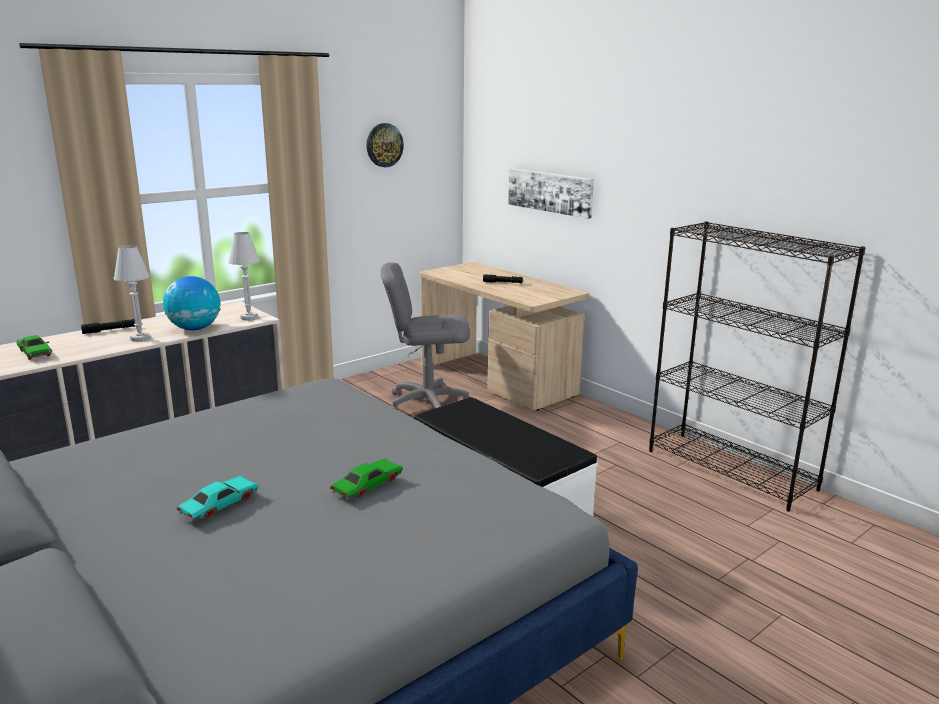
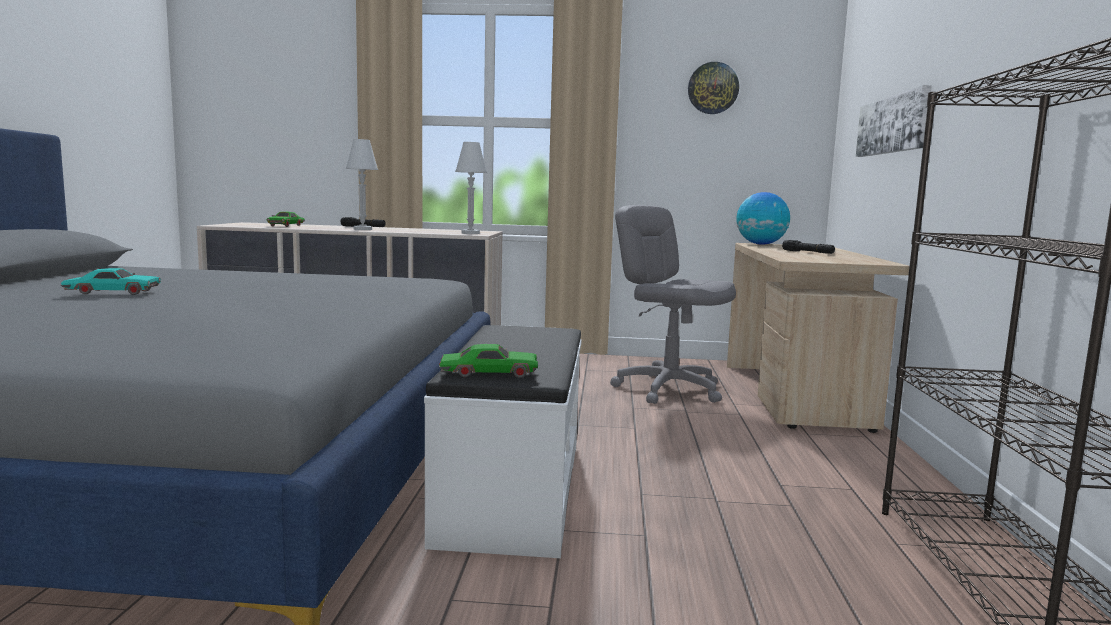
camera: 45 degrees right, 10 degrees down
(194, 329) = (412, 231): globe -> globe (760, 244)
(367, 486) = (210, 306): green toy car -> green toy car (489, 373)

